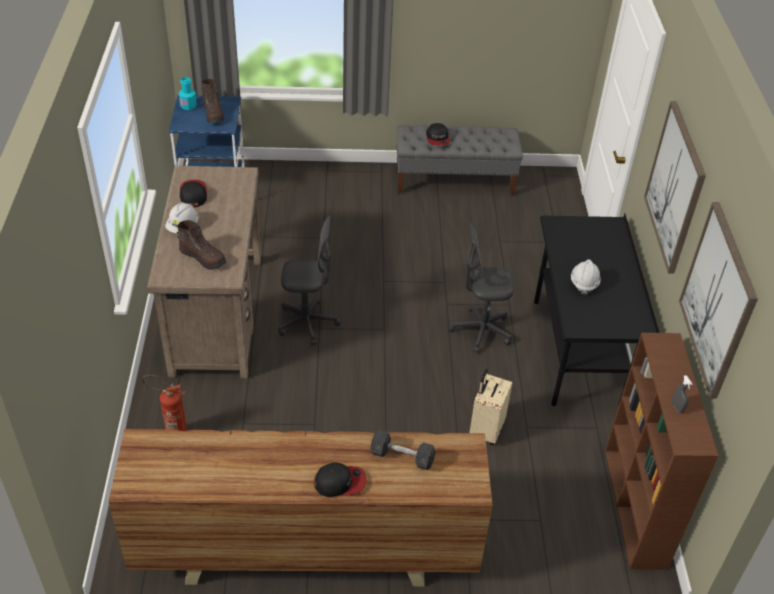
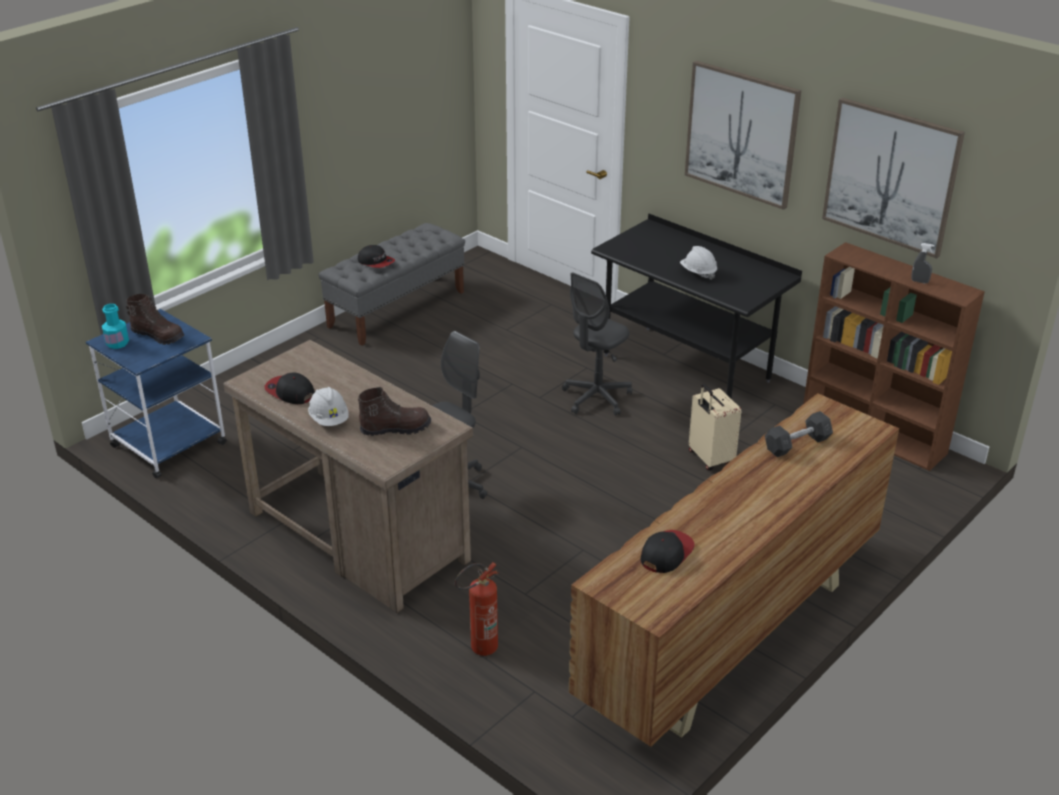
camera: 45 degrees left, 10 degrees down
(340, 482) = (790, 489): cap -> cap (666, 553)

